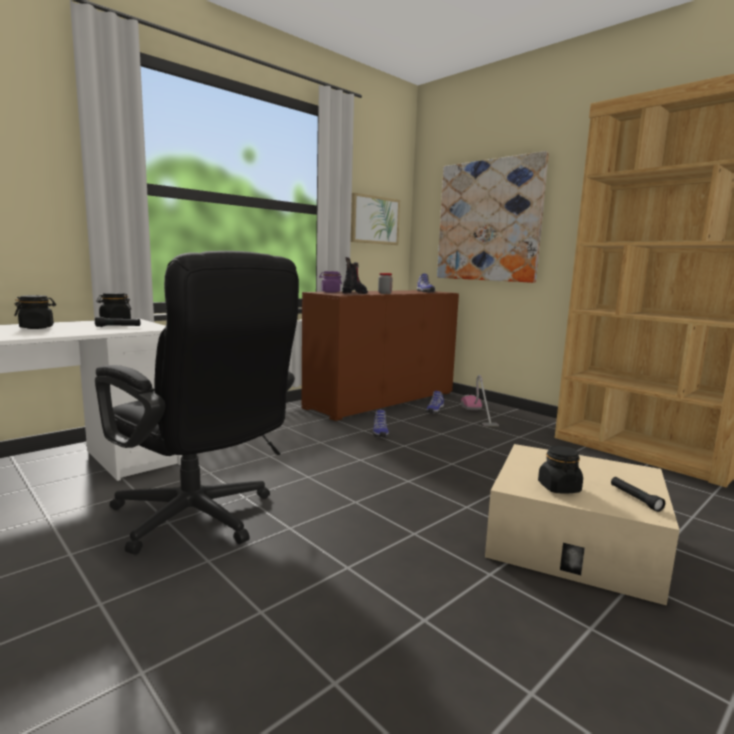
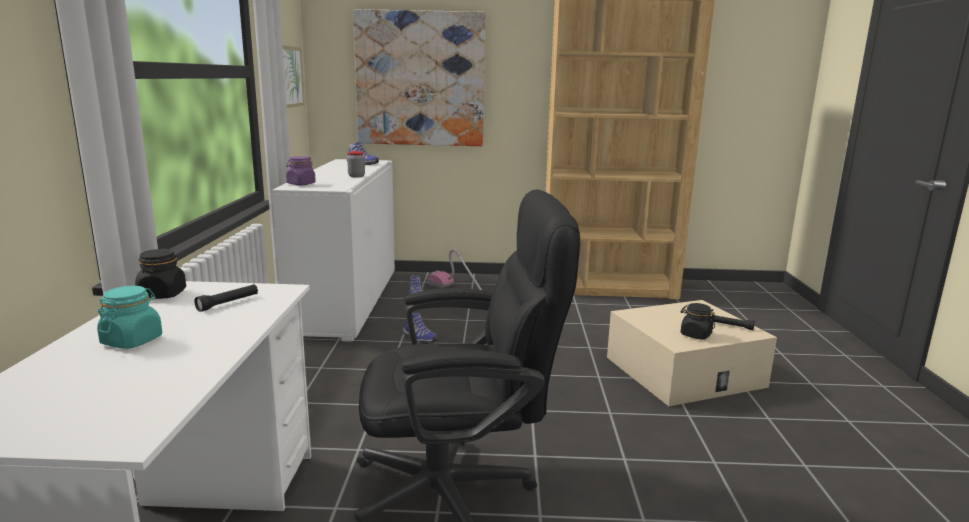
camera: 45 degrees left, 5 degrees up
(37, 327) = (132, 341): black jar -> turquoise jar
(355, 293) = (336, 182): boot -> none
(382, 400) = (347, 301): brown cabinet -> white cabinet

